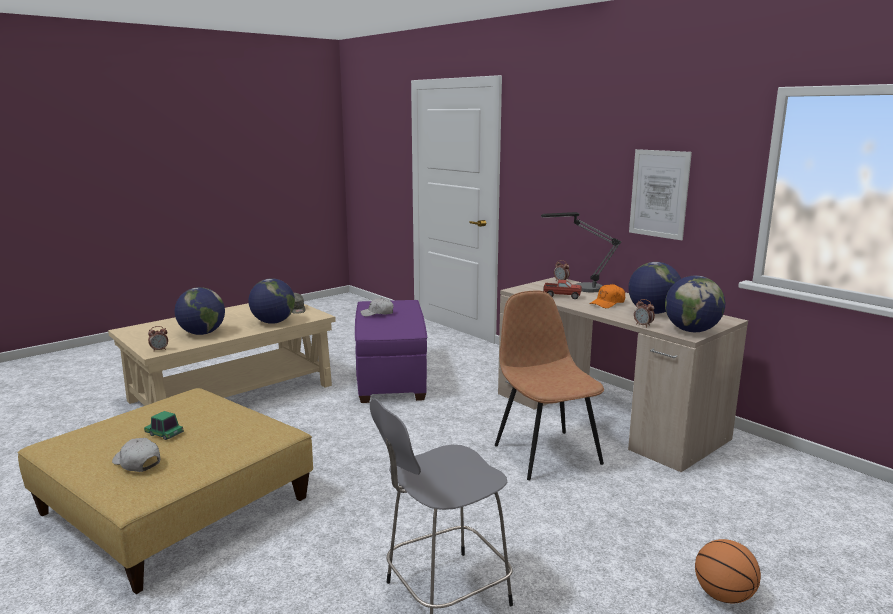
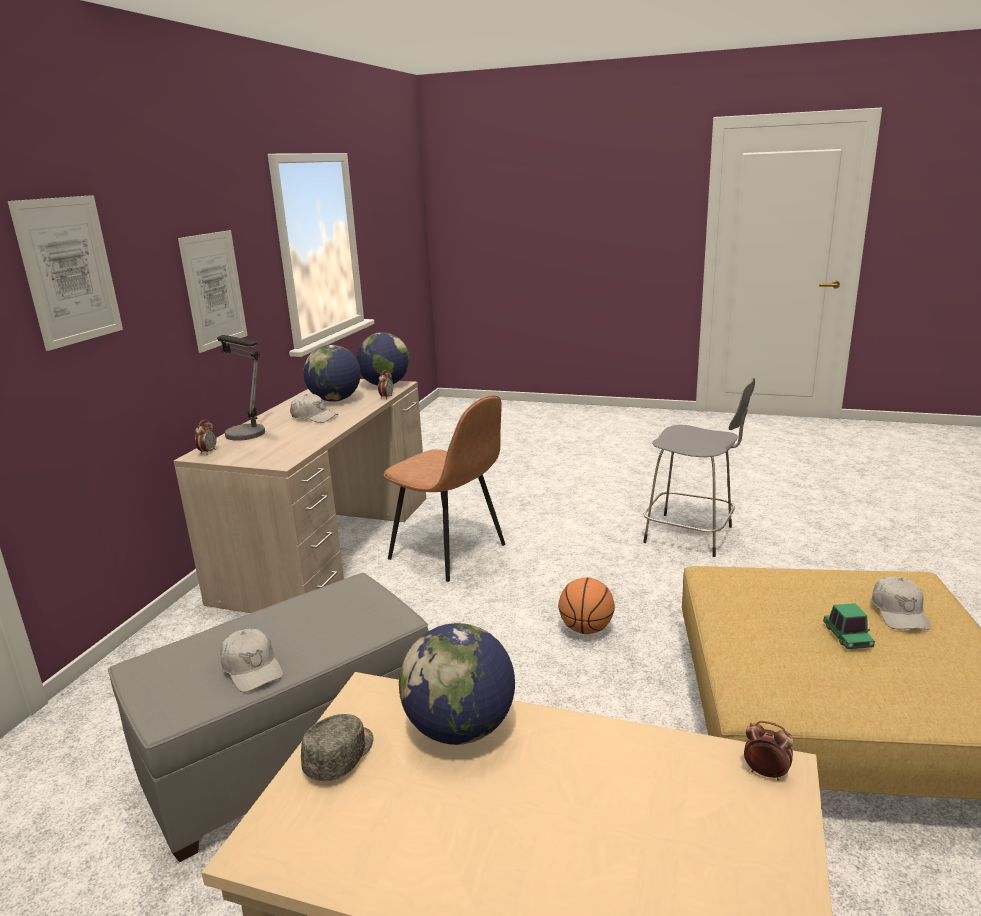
camera: 120 degrees left, 5 degrees up
(202, 333) = (626, 788): globe -> none
(390, 376) = (291, 753): purple ottoman -> grey ottoman
(546, 453) = (449, 553): brown chair -> brown chair turned 90 degrees counterclockwise
(557, 154) = (69, 271): none -> picture
(562, 296) = (298, 437): toy truck -> none
(608, 303) = (314, 417): orange cap -> white cap
(723, 596) = (567, 471): basketball -> basketball (586, 629)

